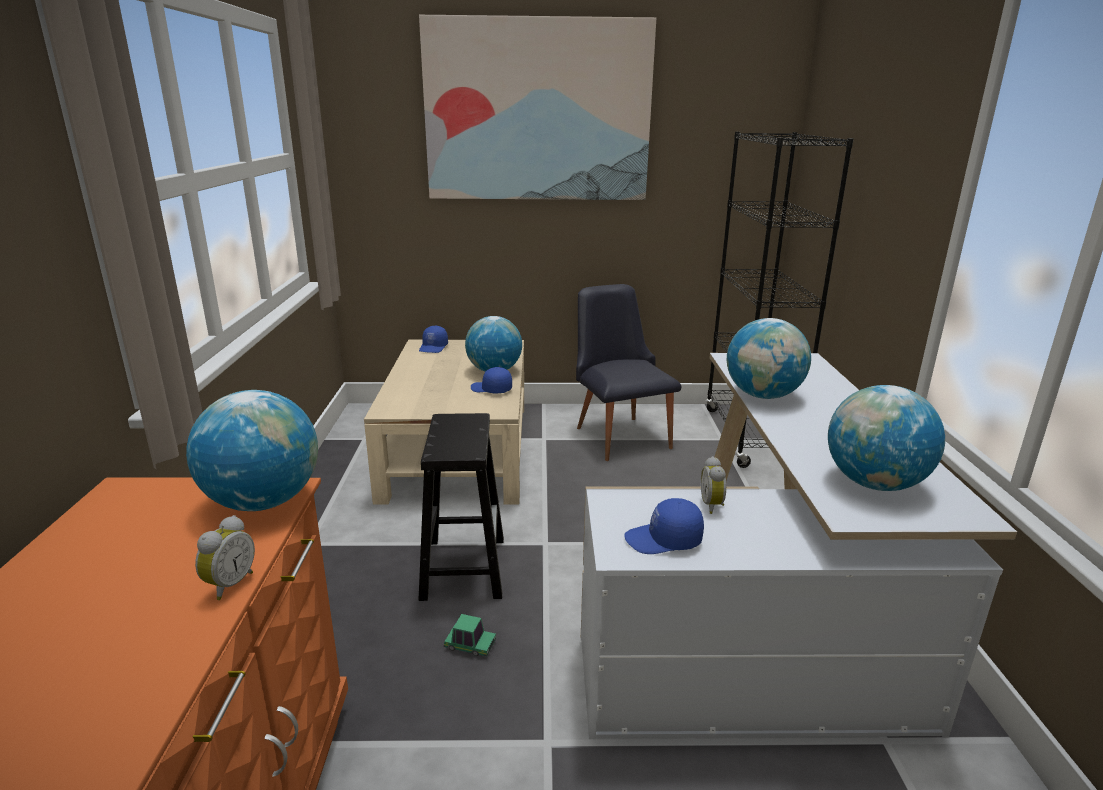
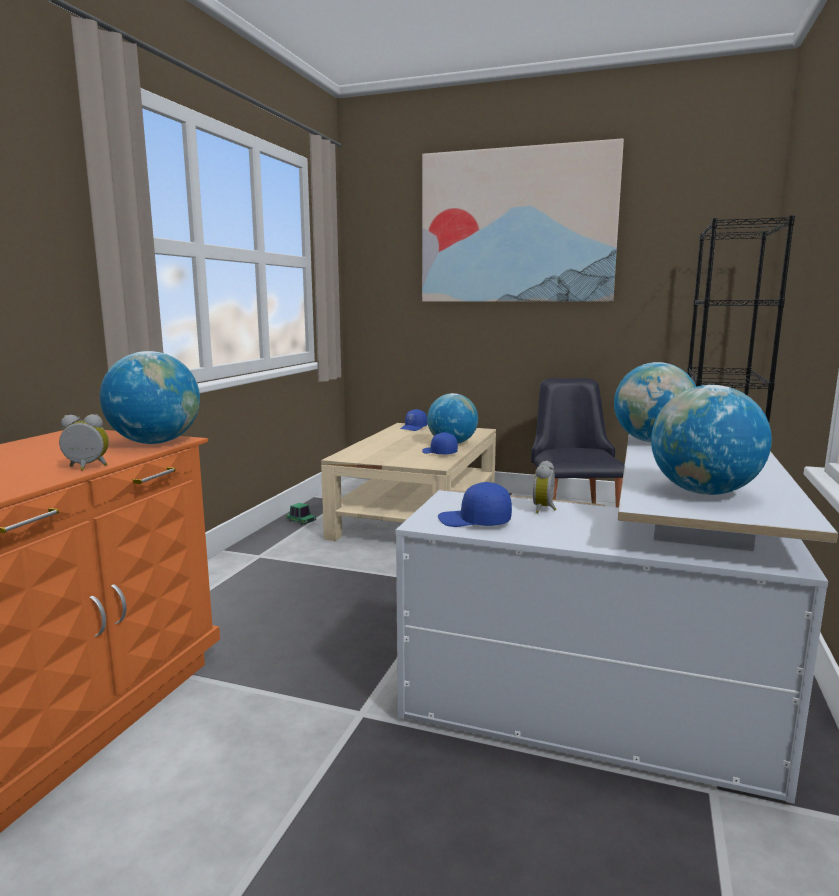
camera: 20 degrees right, 10 degrees down
(228, 584) = (86, 468): alarm clock -> alarm clock turned 135 degrees counterclockwise
(463, 566) = (369, 587): black stool -> none
(470, 645) = (340, 638): toy car -> toy car (301, 521)

